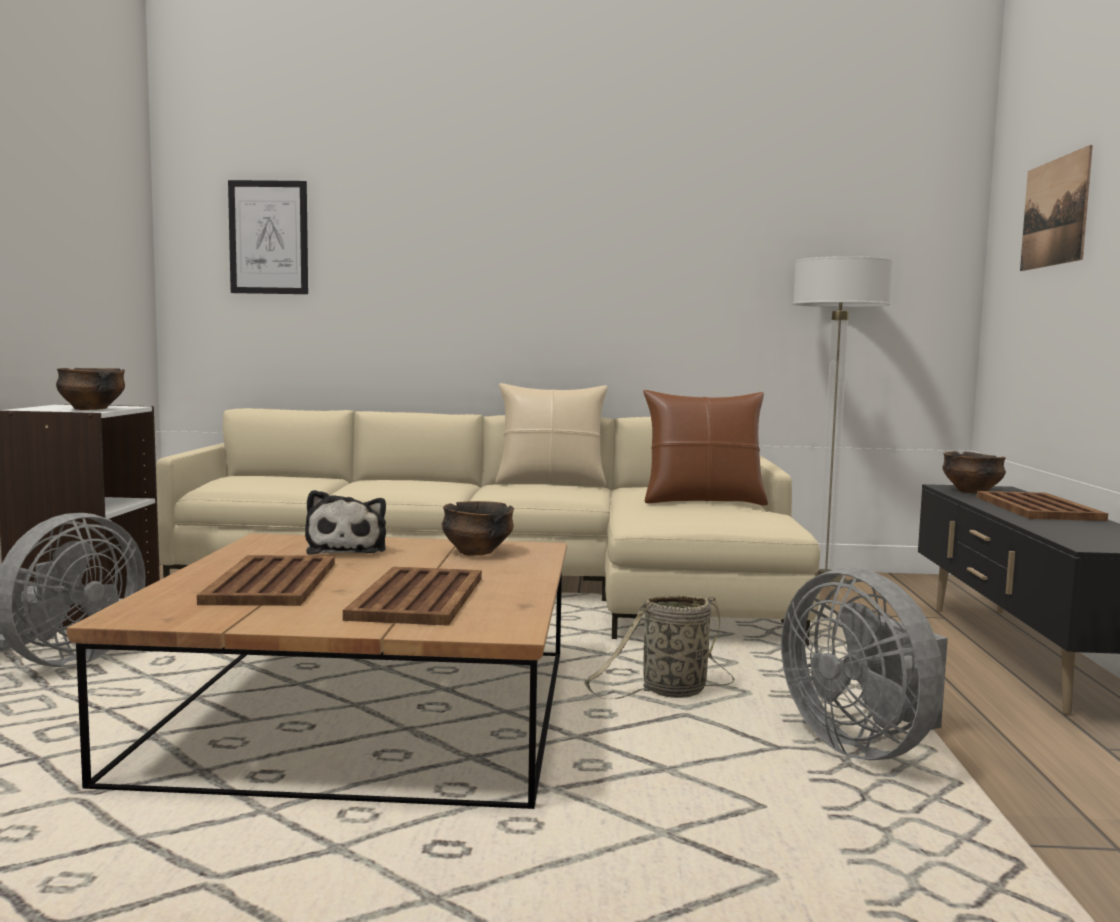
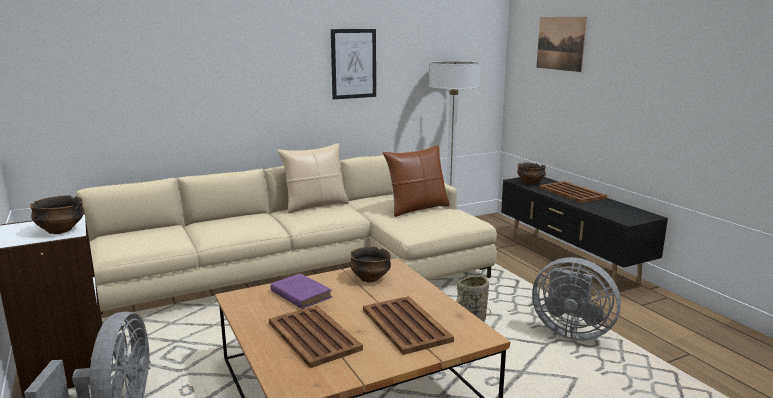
camera: 30 degrees left, 10 degrees up
(268, 237) = (87, 58): picture -> picture (353, 64)
(348, 549) = (300, 294): plush toy -> purple book

